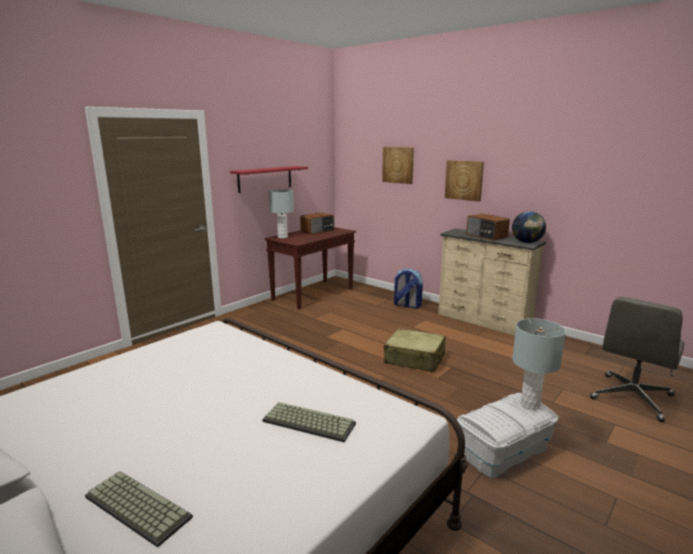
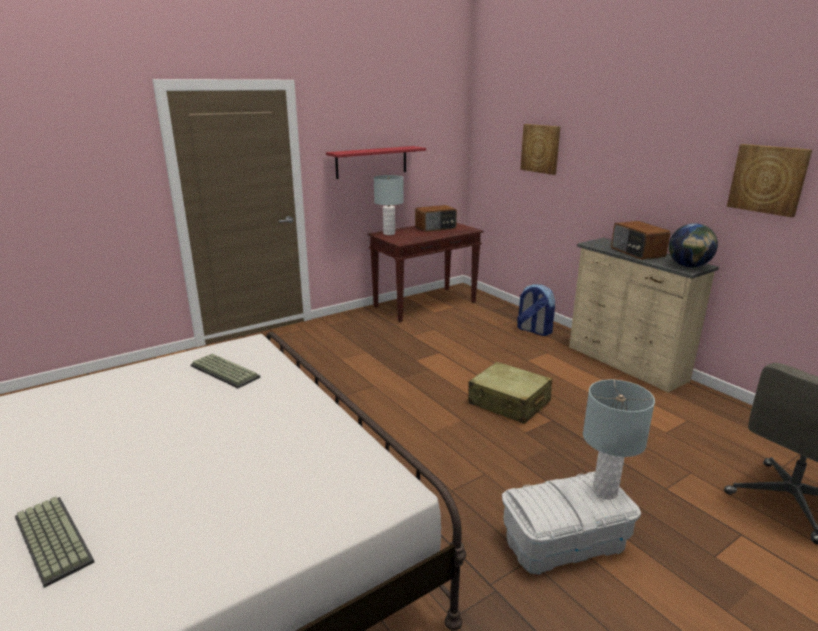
camera: 15 degrees right, 5 degrees up
(307, 423) = (273, 475): keyboard -> keyboard (223, 372)
(464, 180) = (619, 173): picture -> picture (768, 179)

